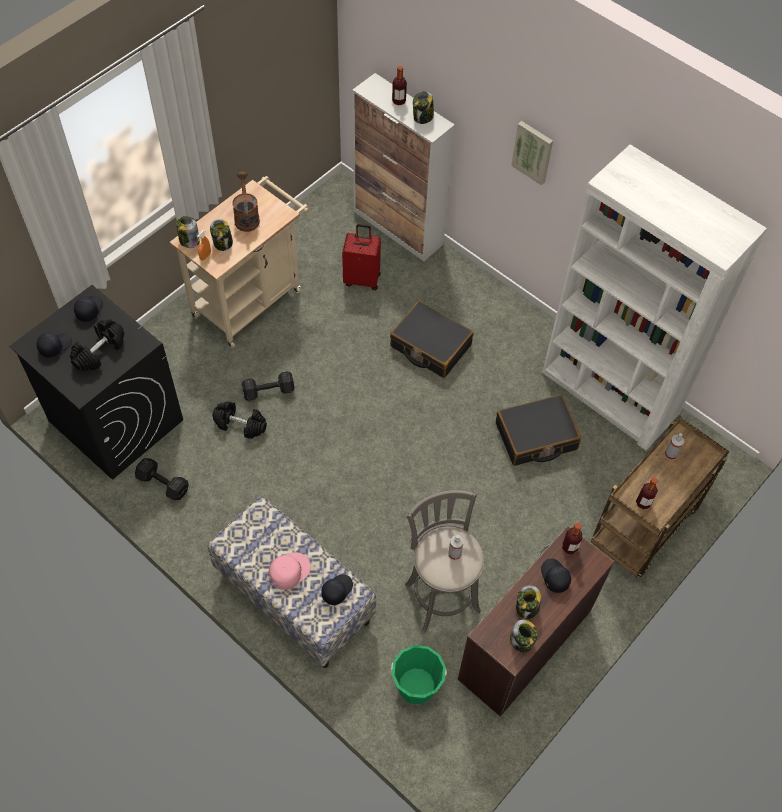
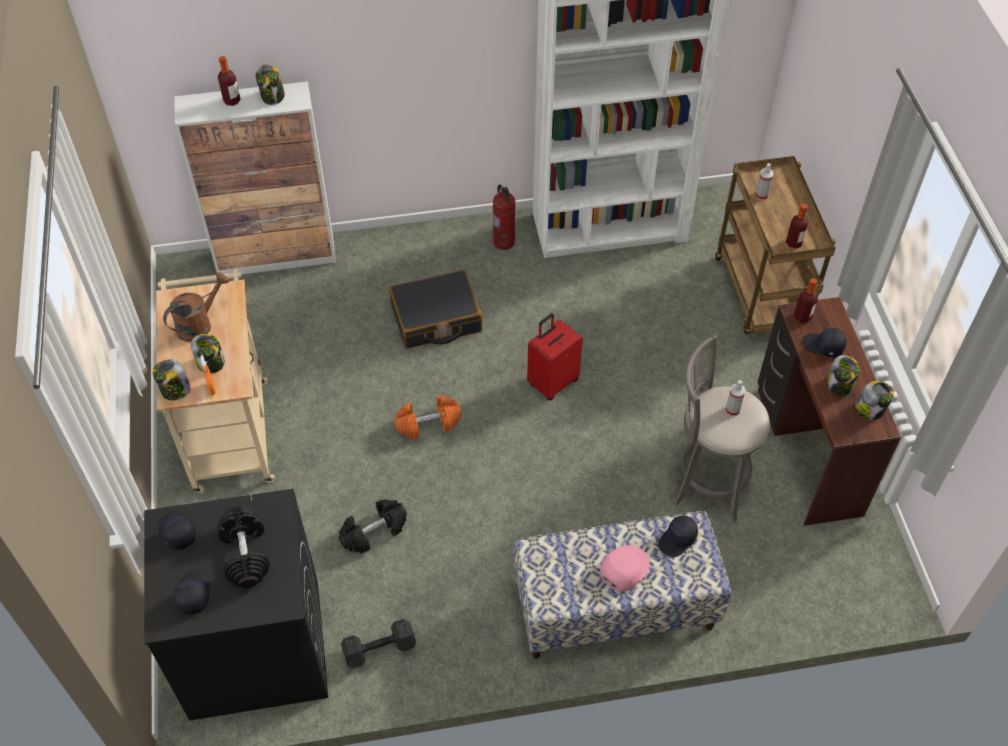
camera: 50 degrees left, 5 degrees down
(246, 217) = (199, 324): brown watering can -> brown watering can turned 105 degrees clockwise
(270, 391) = (359, 481): black dumbbell -> none
(288, 570) = (623, 568): pink cap -> pink cap turned 45 degrees clockwise
(336, 590) = (678, 540): black cap -> black cap turned 120 degrees counterclockwise
(344, 399) = (428, 423): none -> orange dumbbell
(362, 279) = (305, 321): red suitcase -> red suitcase (552, 382)
(416, 686) = (787, 563): green bucket -> none
(532, 340) = (504, 242): none -> fire extinguisher
(533, 152) = (418, 42): picture -> none
(536, 437) = (606, 306): black suitcase -> none

